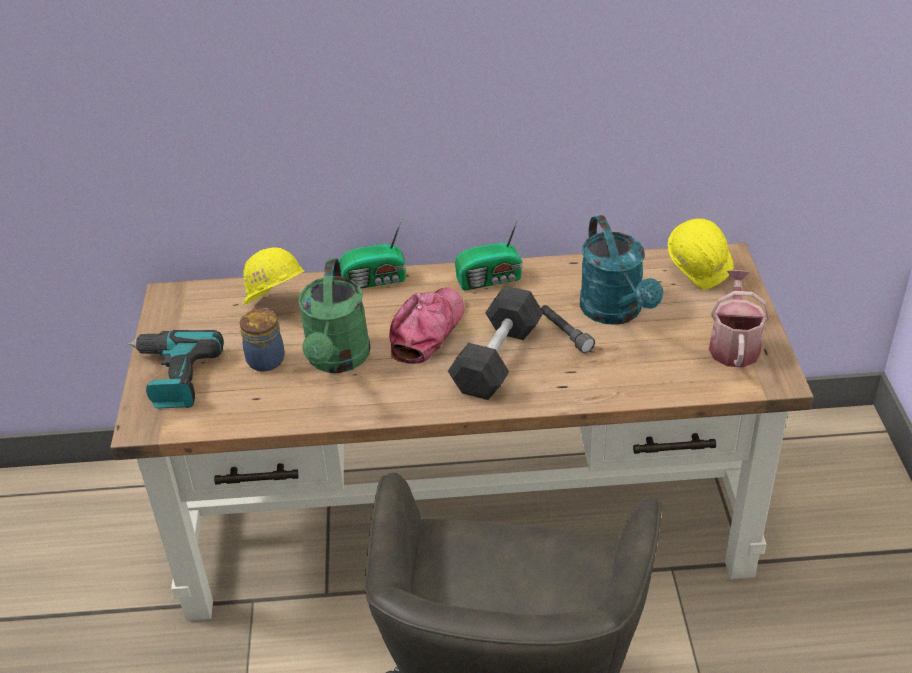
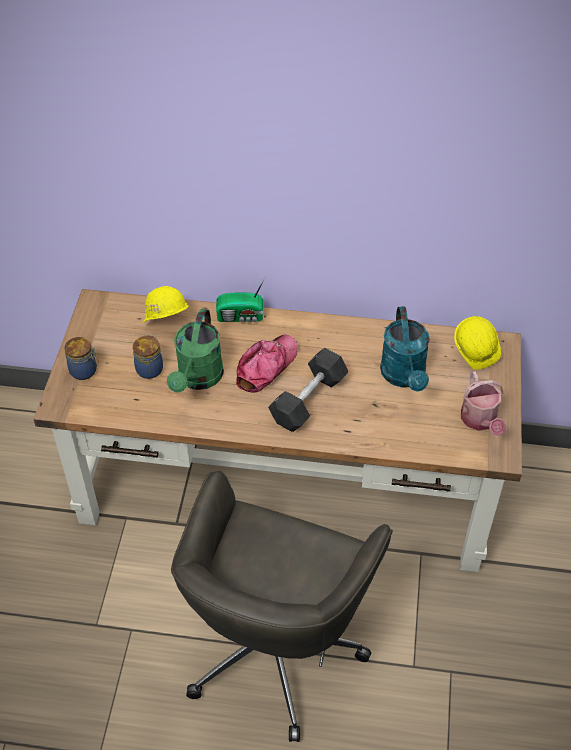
camera: 10 degrees right, 10 degrees up
(173, 377) = (84, 371): power drill -> jar
(491, 280) = (323, 331): radio -> none
(565, 333) = (362, 387): grey flashlight -> none
(734, 345) = (480, 421): watering can -> watering can turned 150 degrees clockwise

